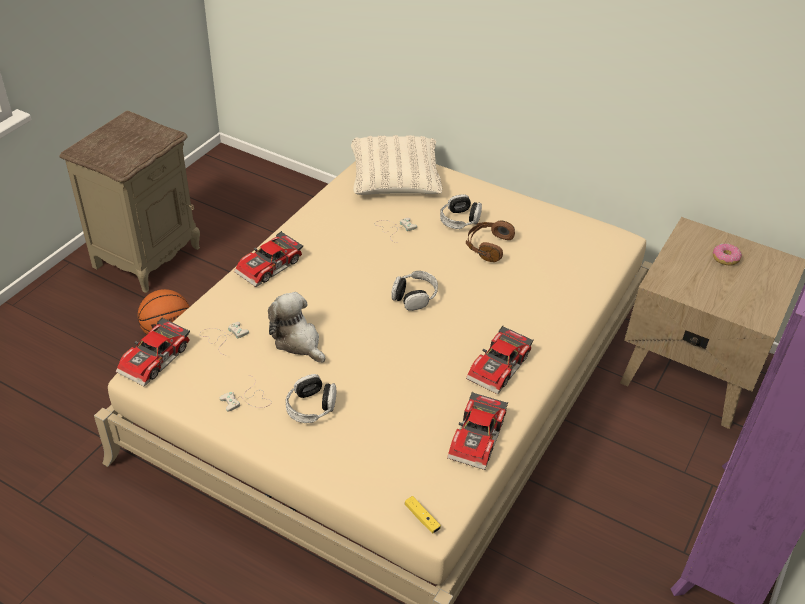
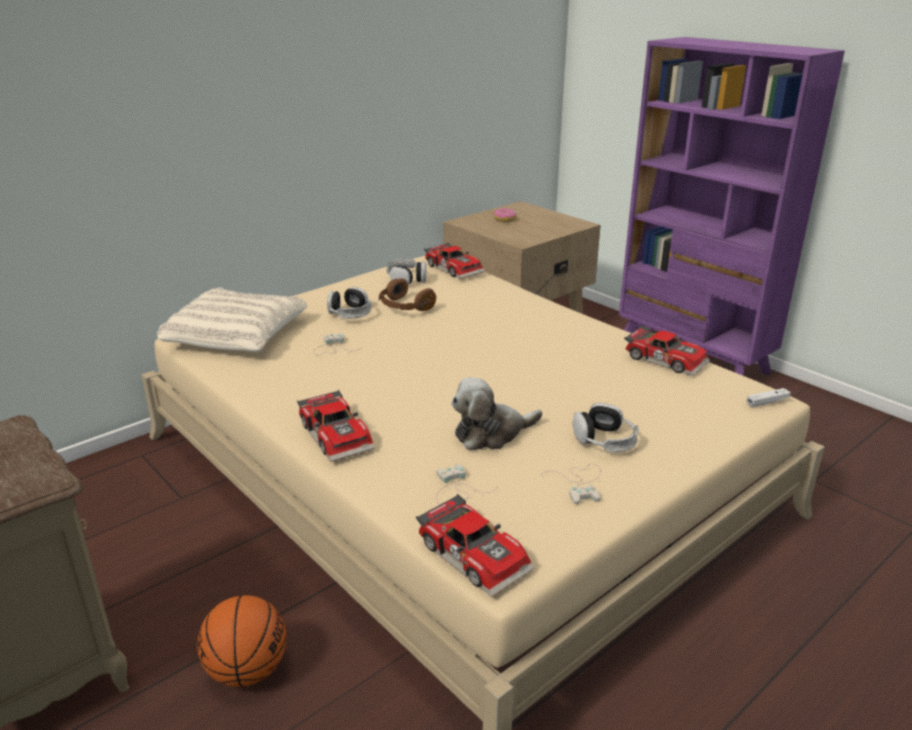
camera: 70 degrees left, 15 degrees down
(414, 296) = (456, 354): headphones -> headphones (407, 279)
(422, 518) = (767, 402): yellow game controller -> white game controller
(501, 367) = (575, 334): toy car -> toy car (455, 268)

